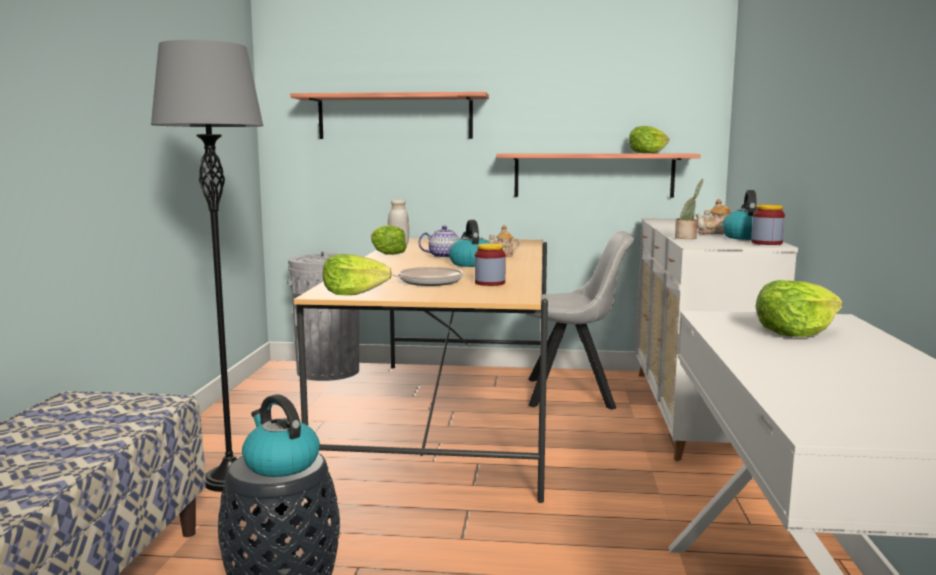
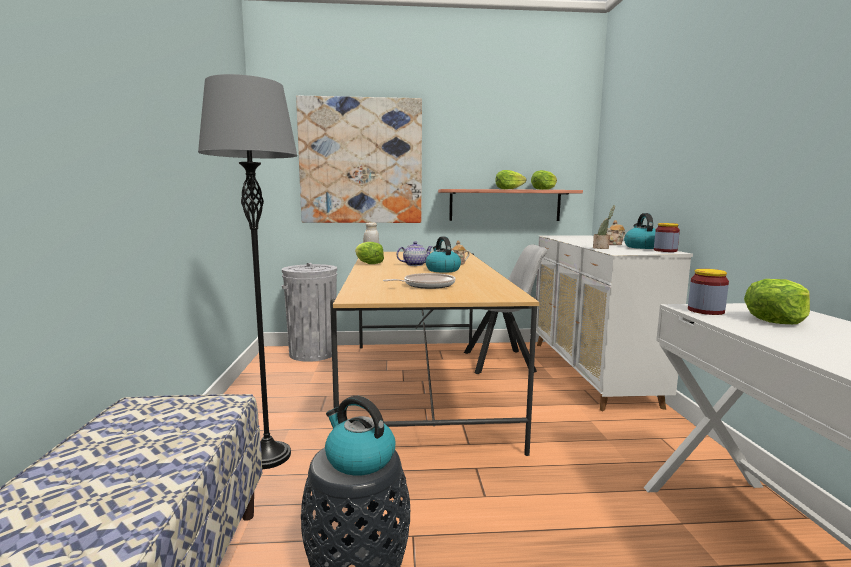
camera: 10 degrees left, 0 degrees up
(353, 293) = (379, 297): lettuce -> lettuce (509, 189)
(395, 117) = (361, 161): shelf -> picture
(490, 283) = (476, 285): jar -> jar (705, 311)

